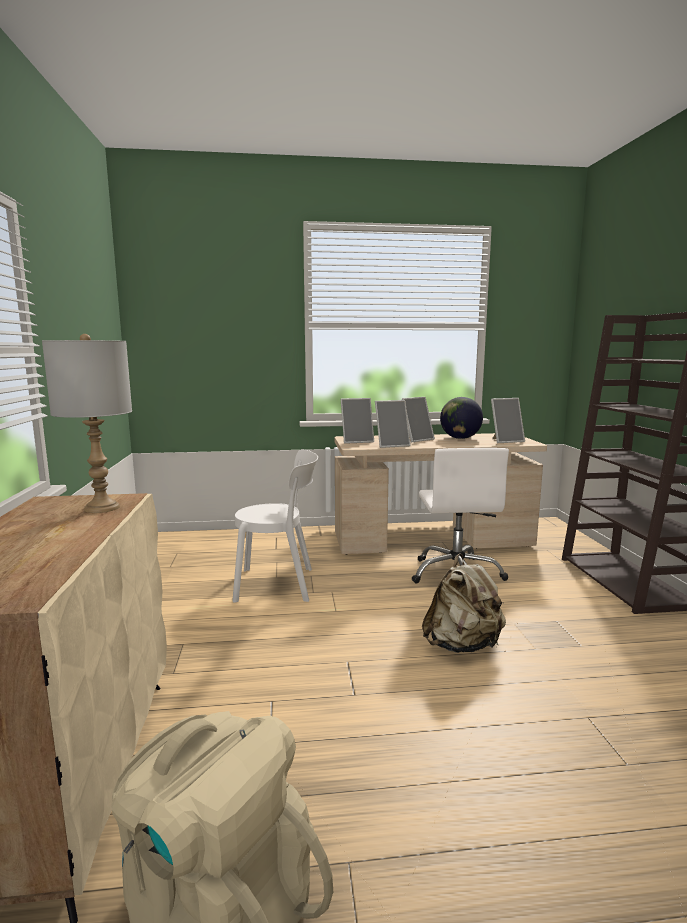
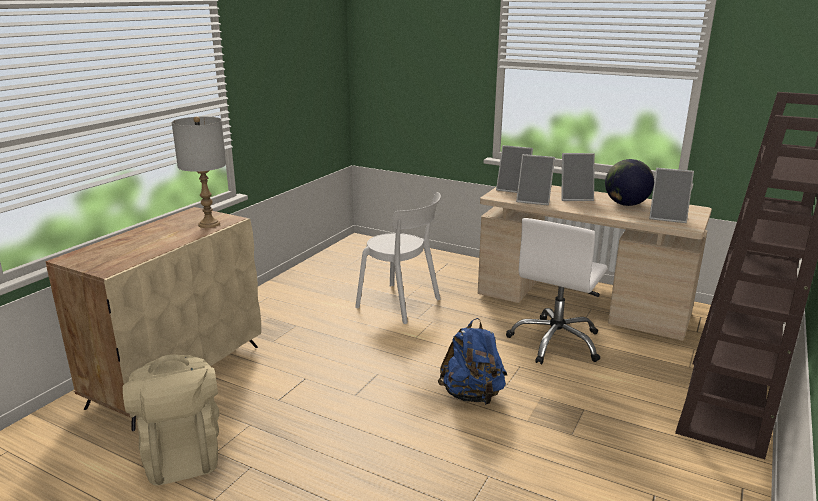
camera: 35 degrees right, 10 degrees up
(462, 645) = (472, 395): beige backpack -> blue backpack

